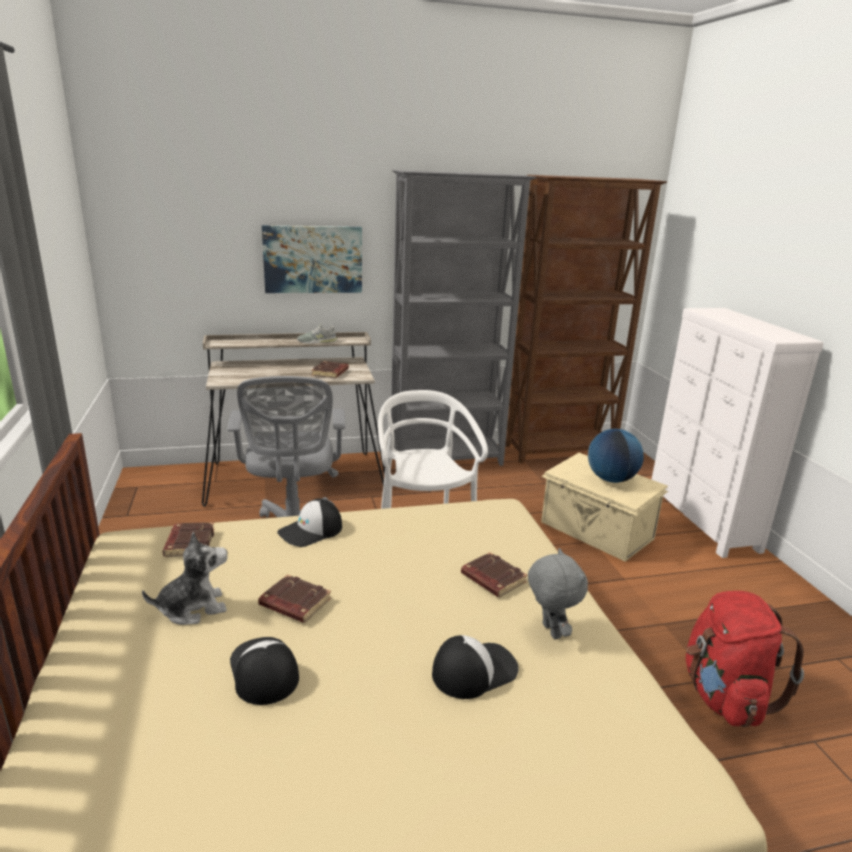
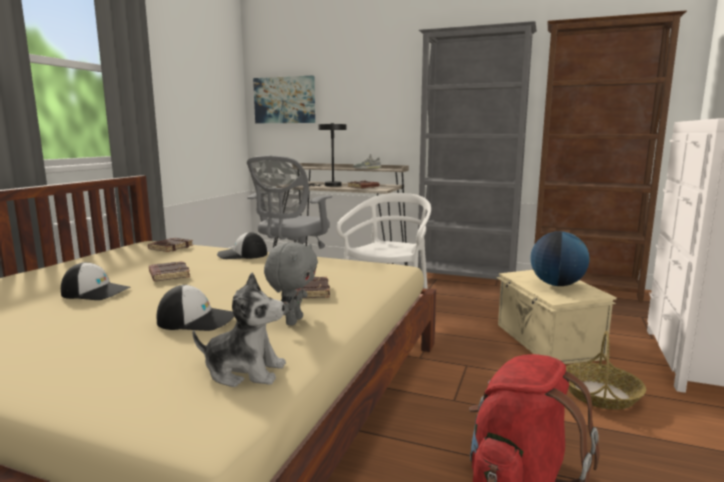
camera: 35 degrees right, 10 degrees down
(193, 608) = (121, 267): plush toy -> plush toy (245, 371)
(263, 671) = (96, 292): cap -> cap turned 90 degrees clockwise
(279, 373) = (329, 185): none -> black table lamp
(313, 259) = (373, 110): picture -> picture (284, 100)
(684, 580) = (600, 394): none -> basket

